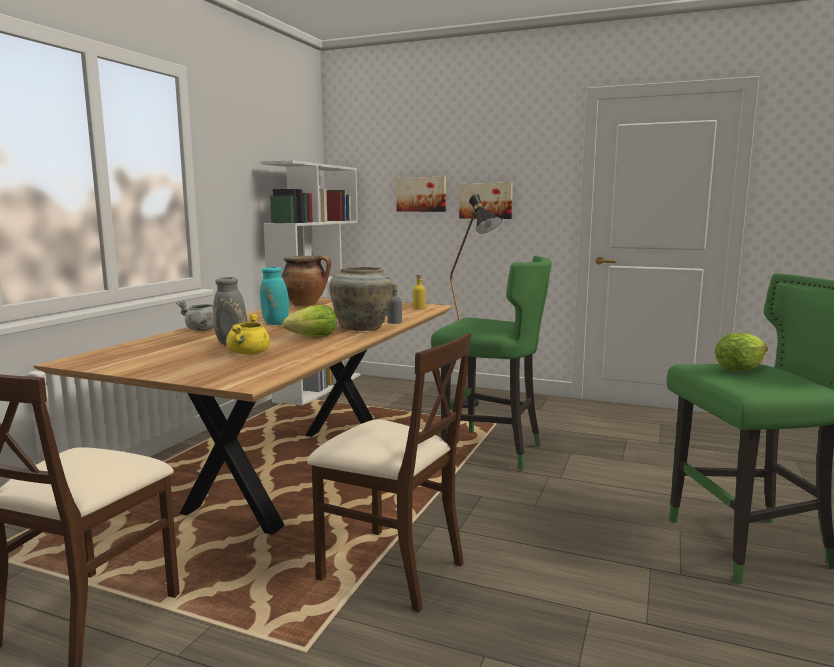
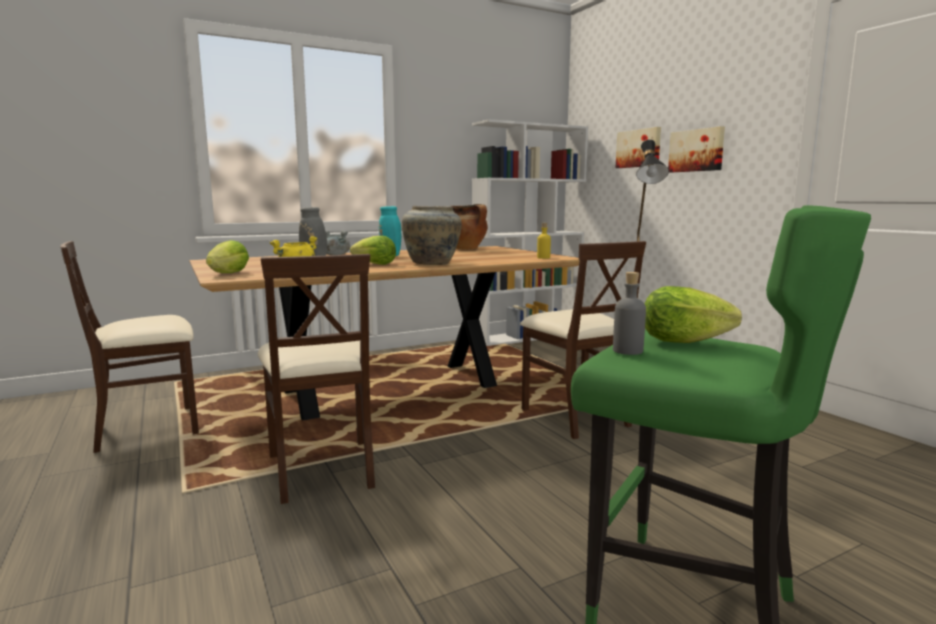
camera: 40 degrees right, 0 degrees up
(219, 376) = (229, 274): none -> lettuce
(394, 322) = (475, 263): grey bottle -> grey bottle (627, 351)
(490, 450) = (575, 416): green stool -> beige chair

